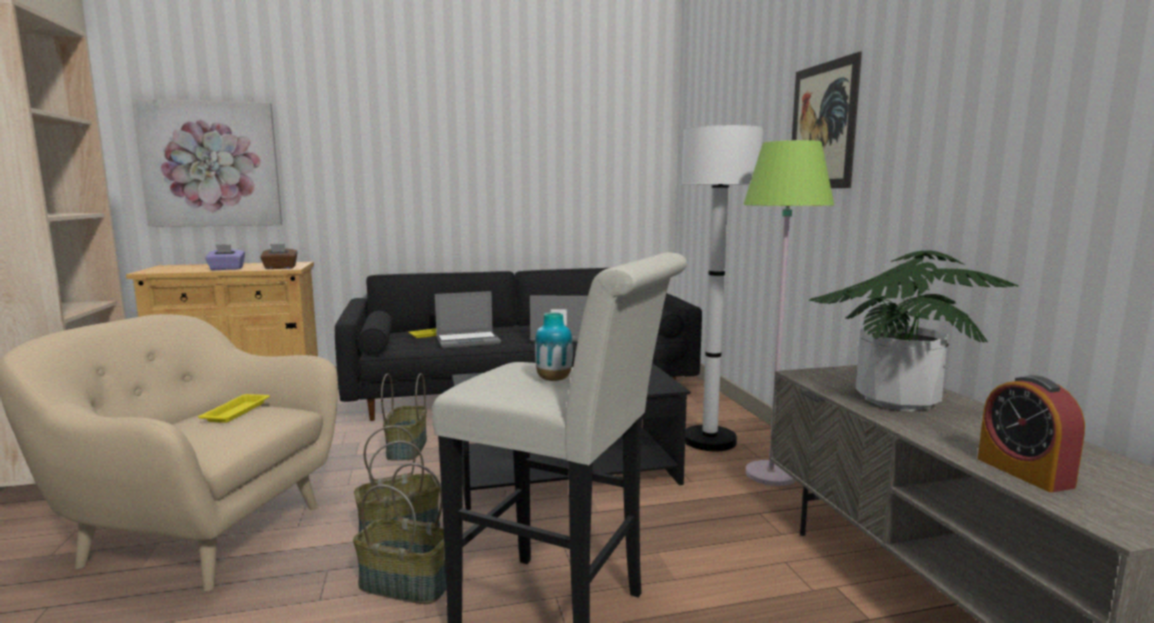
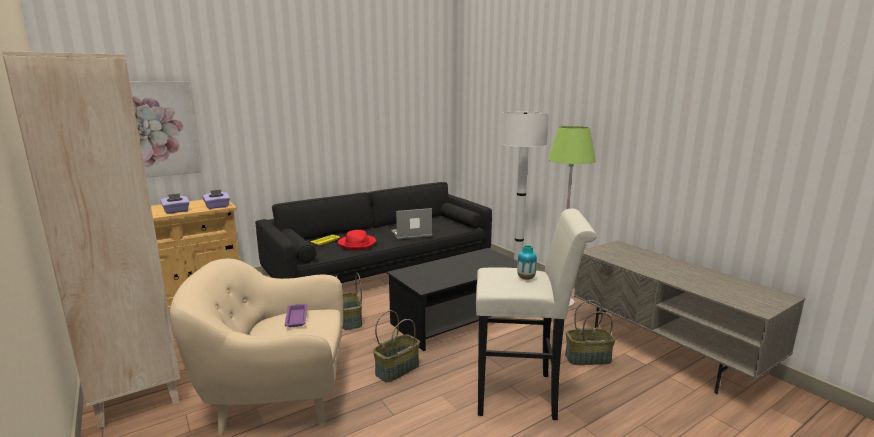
camera: 20 degrees left, 5 degrees up
(237, 411) = (296, 317): yellow tray -> purple tray
(280, 268) = (217, 207): brown tissue box -> purple tissue box
(403, 585) = (430, 397): basket -> basket (587, 359)
(468, 341) = (357, 244): laptop -> red hat
(822, 126) = (576, 111): picture -> none
(896, 401) = (644, 262): potted plant -> none
(1024, 472) = (717, 292): alarm clock -> none

